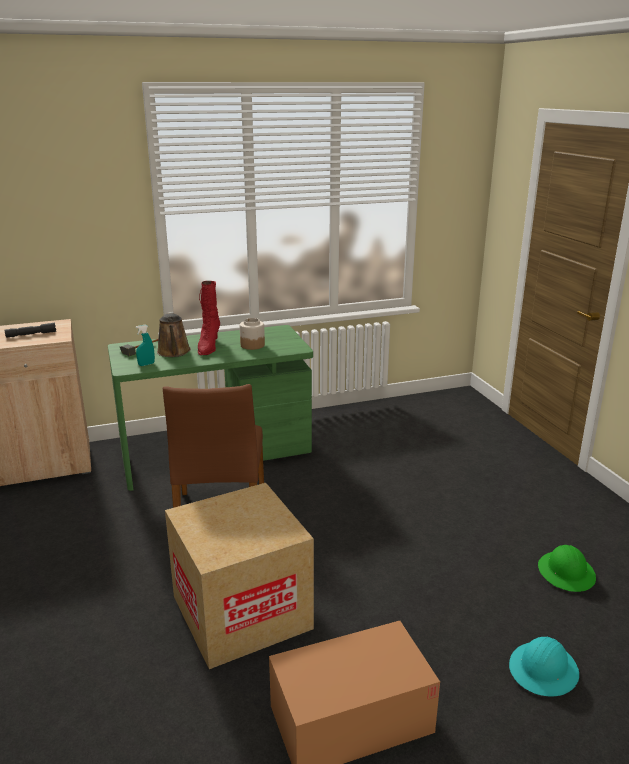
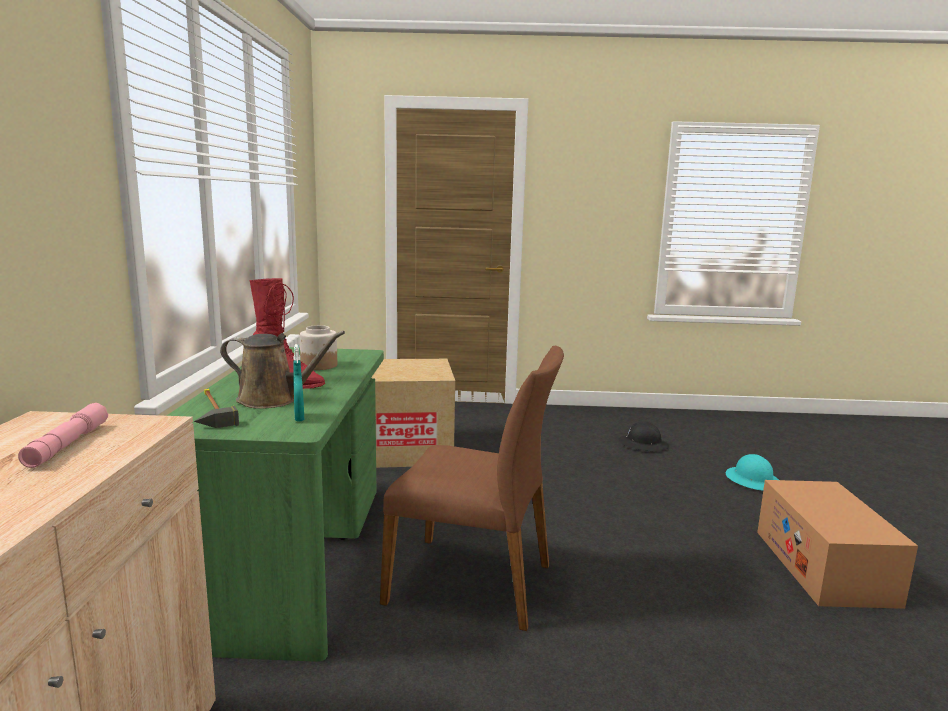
camera: 70 degrees left, 10 degrees down
(31, 334) = (67, 445): grey flashlight -> pink flashlight
(241, 612) = (672, 599): cardboard box -> cardboard box (408, 449)
(566, 573) = (643, 444): green hard hat -> black hard hat

